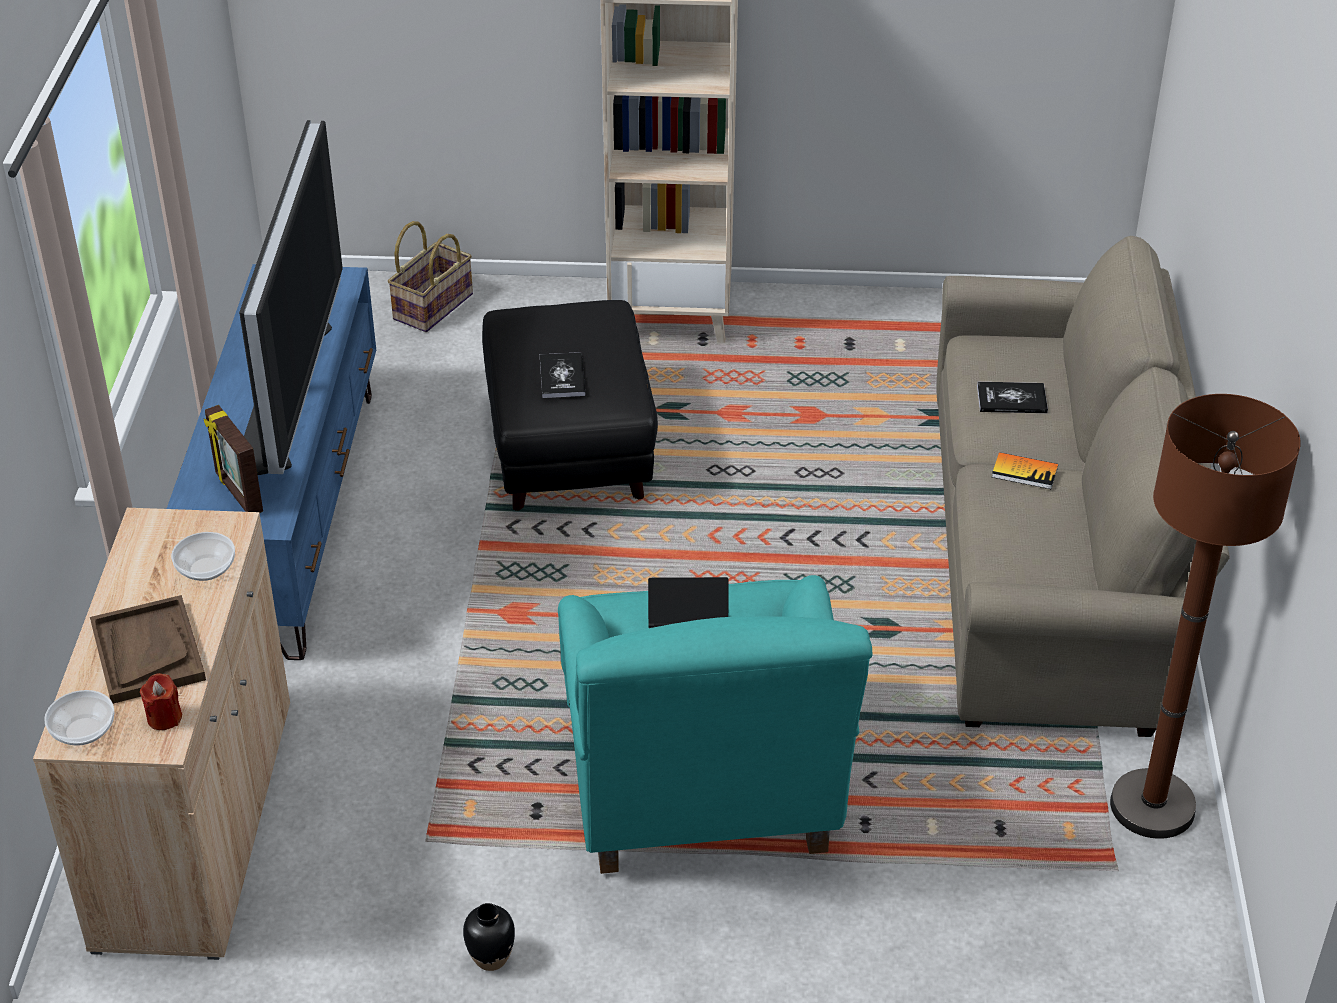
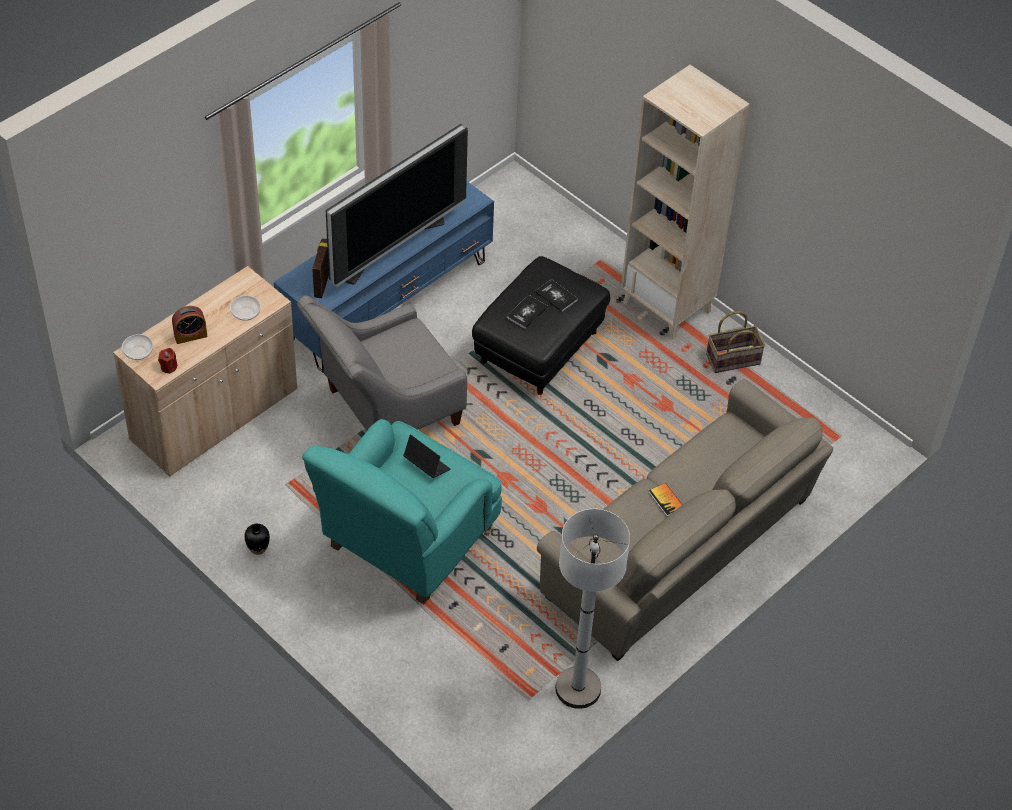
camera: 40 degrees right, 10 degrees up
(147, 652) = (190, 335): brown tray -> alarm clock
(432, 306) = (563, 230): basket -> basket (733, 358)
(455, 650) = (384, 411): none -> grey armchair
(1011, 399) = (709, 462): book -> book (556, 296)
(1152, 806) = (578, 688): brown floor lamp -> white floor lamp

